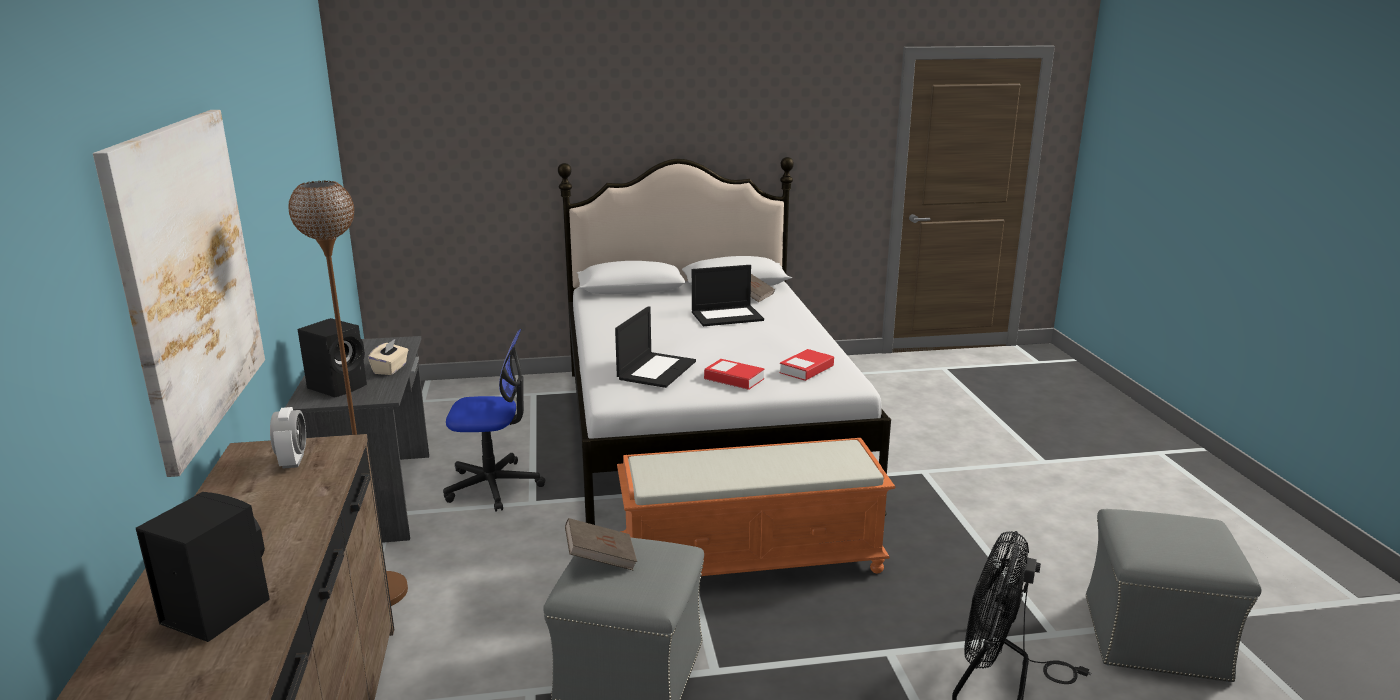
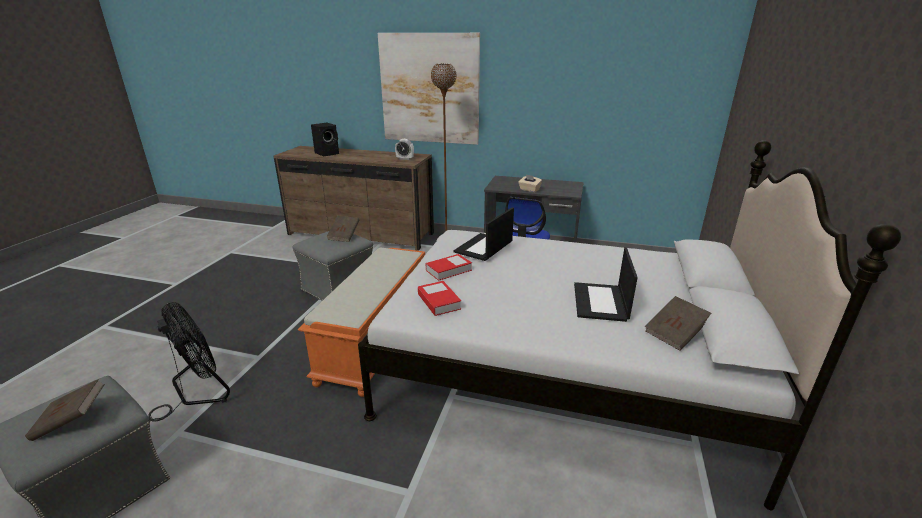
camera: 115 degrees right, 5 degrees up
(339, 386) = (513, 182): black speaker -> none
(656, 370) = (483, 247): laptop -> laptop turned 75 degrees clockwise
(1169, 529) = (72, 420): none -> brown book

